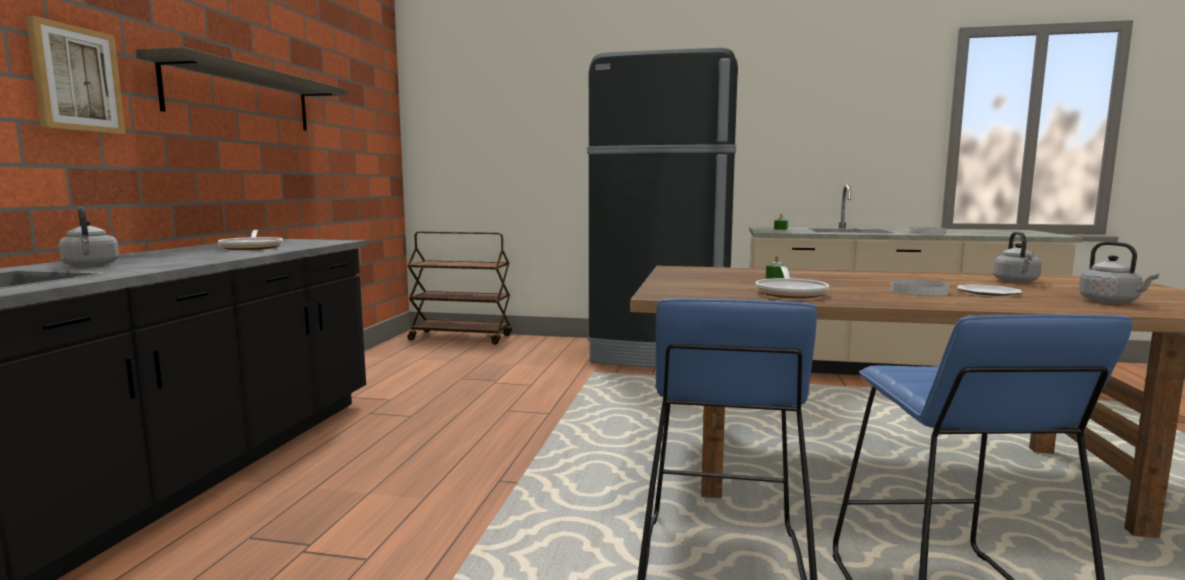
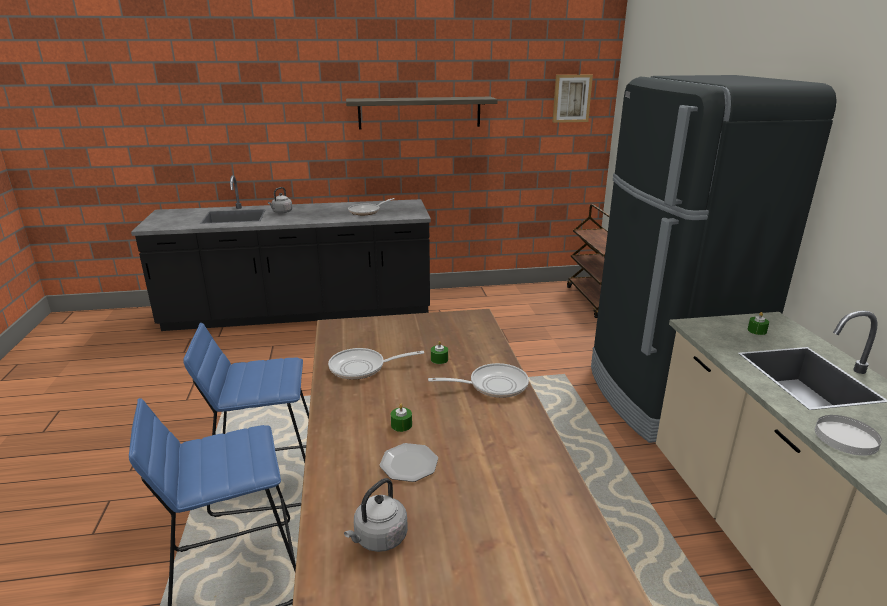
camera: 70 degrees right, 15 degrees up
(76, 79) = (312, 120): picture -> picture (571, 98)
(833, 274) = (493, 385): none -> frying pan
(918, 291) = (401, 425): white plate -> green candle
(1016, 281) = (510, 498): grey kettle -> none

